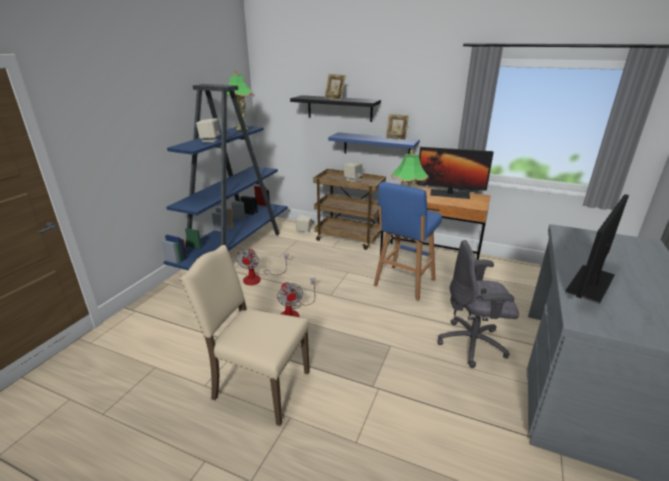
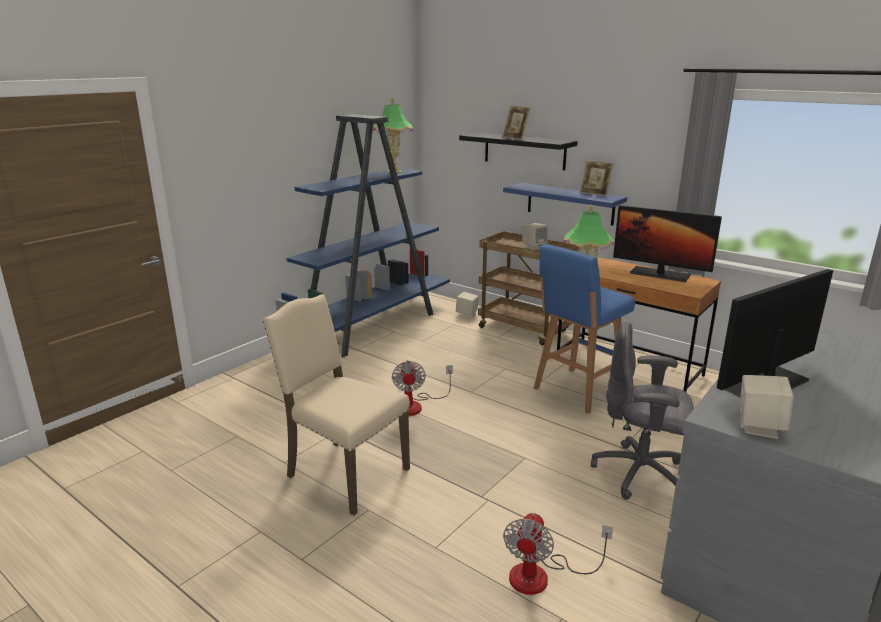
camera: 15 degrees right, 5 degrees down
(210, 140) = (347, 182): beige speaker -> beige speaker (759, 427)
(258, 278) = (387, 361): fan -> fan (542, 576)

